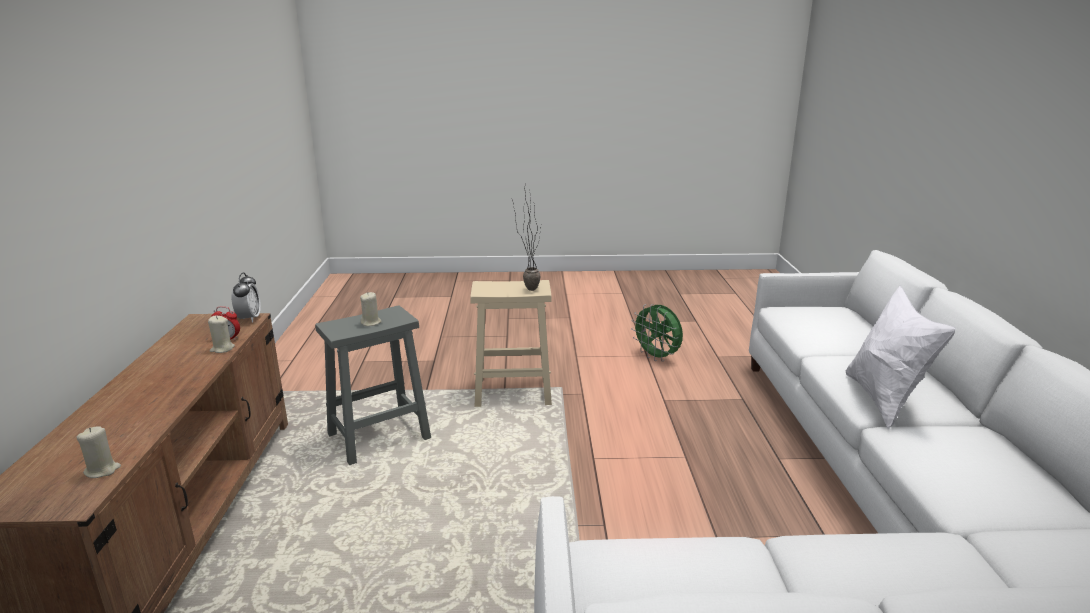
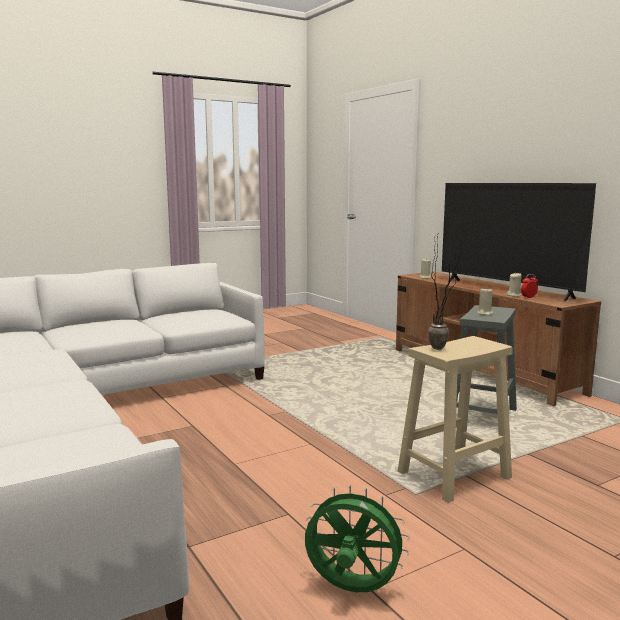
camera: 150 degrees right, 10 degrees down
(168, 369) = (506, 289): none -> television
(249, 318) = (558, 303): alarm clock -> none
(884, 400) = (55, 387): white pillow -> none

